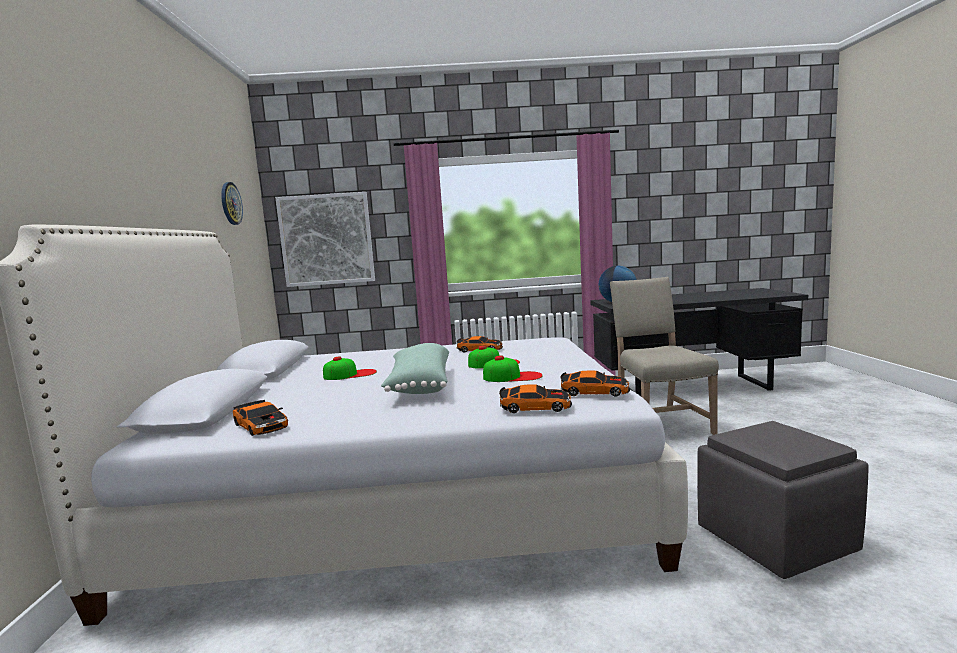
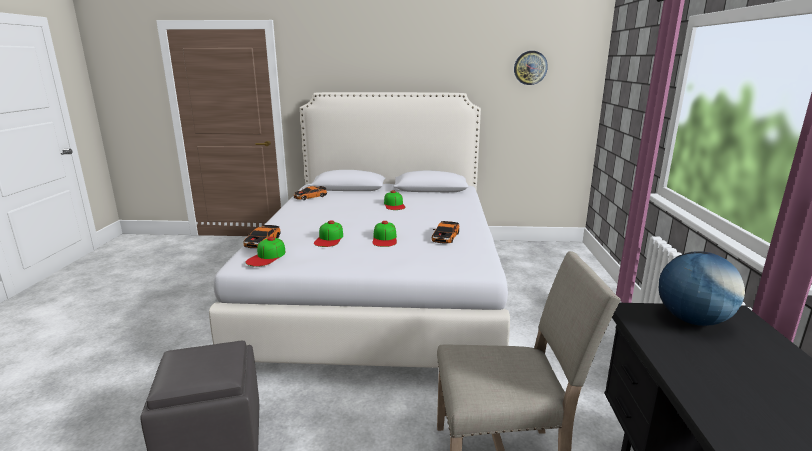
camera: 95 degrees right, 10 degrees up
(326, 239) = (620, 105): picture -> none
(419, 385) = (345, 219): green pillow -> none
(594, 391) = (266, 257): toy car -> cap

